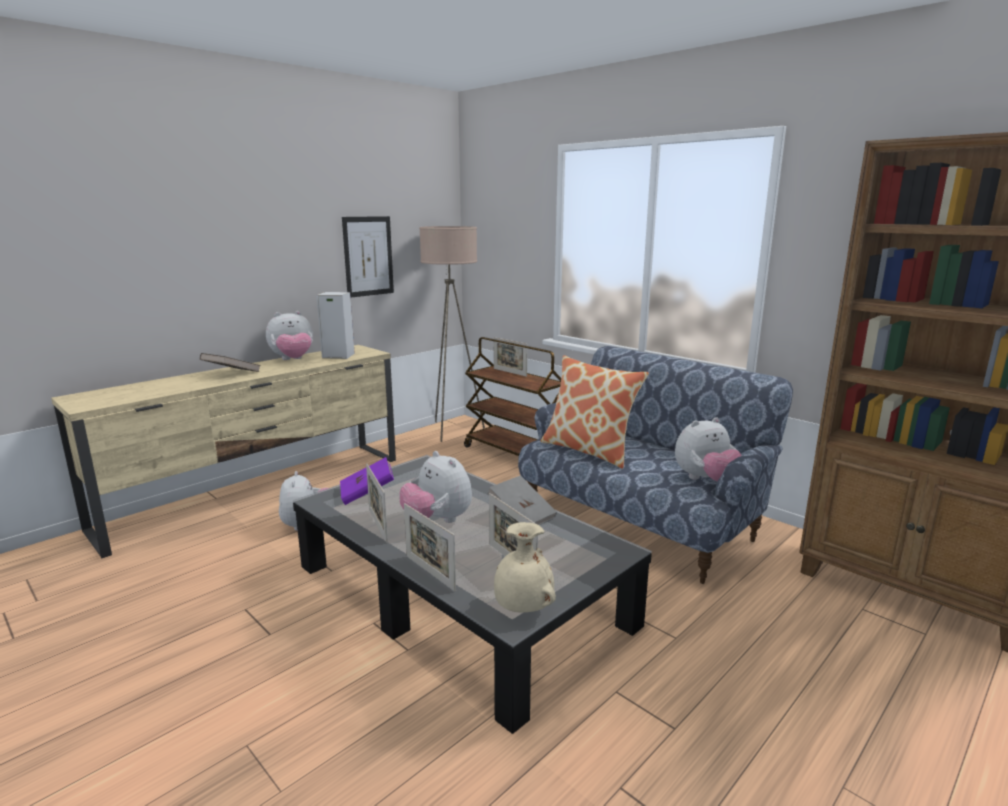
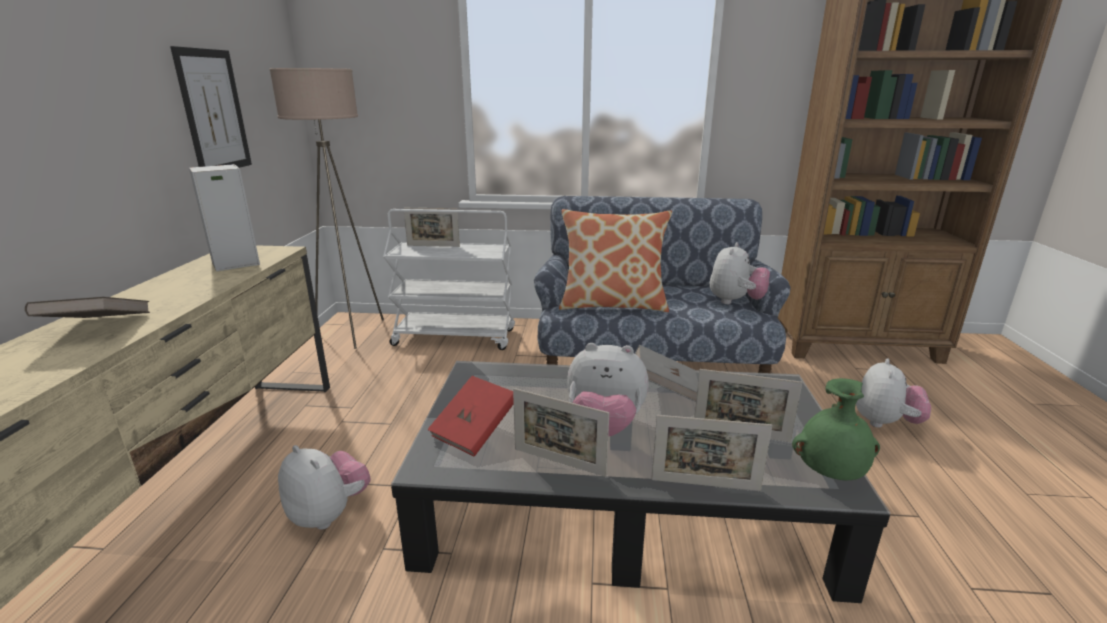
camera: 40 degrees left, 5 degrees up
(293, 360) = (170, 283): plush toy -> plush toy (885, 423)
(367, 493) = (475, 431): purple book -> red book
(514, 454) = (455, 337): brown cart -> white cart
(523, 608) = (830, 472): beige vase -> green vase

